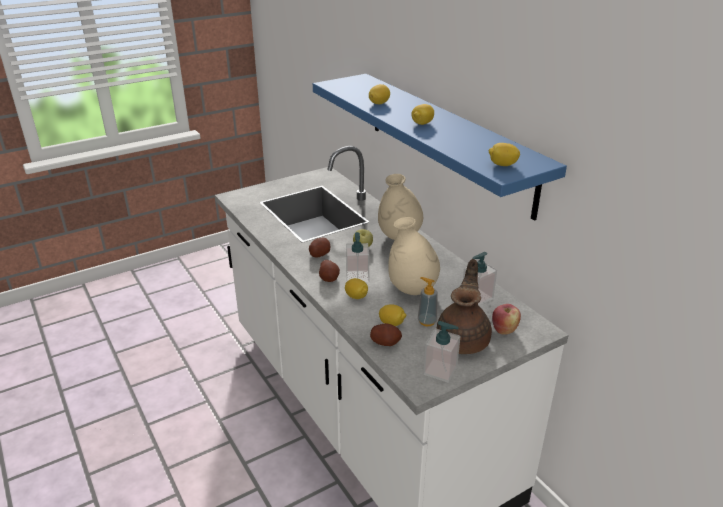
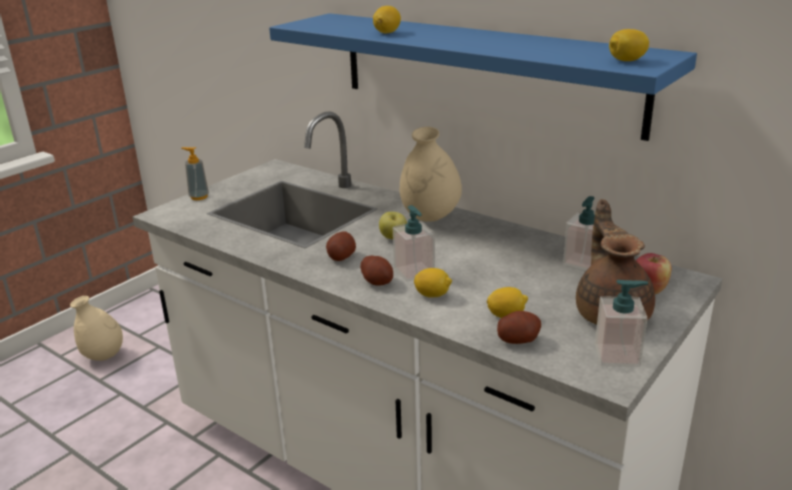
camera: 20 degrees left, 5 degrees down
(412, 290) = (498, 271): beige vase -> beige vase (103, 356)
(422, 123) = (470, 42): lemon -> none
(427, 321) = (548, 302): soap dispenser -> soap dispenser (199, 197)

